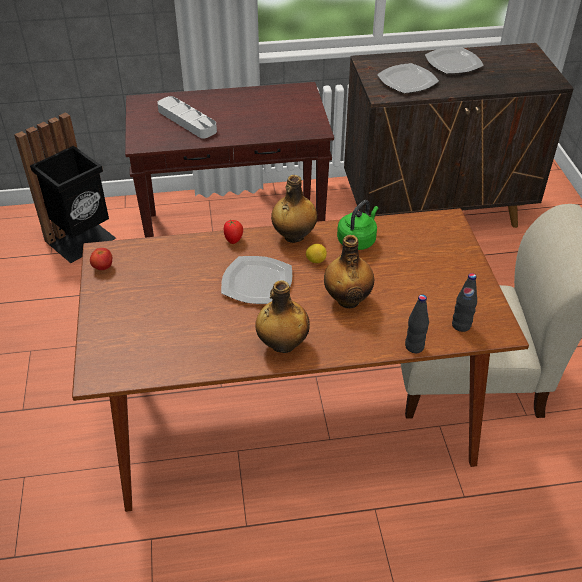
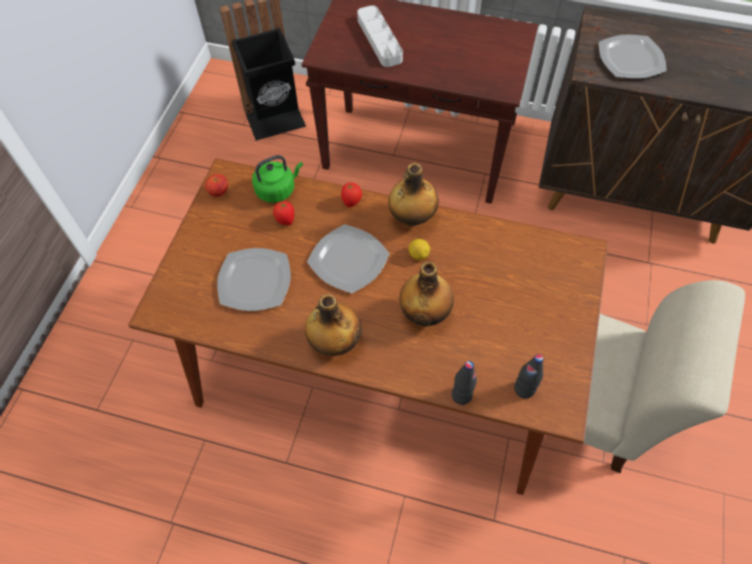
camera: 25 degrees right, 15 degrees up
(181, 270) = (285, 220): none -> tomato
(357, 240) = (474, 244): green kettle -> green kettle (277, 190)
(453, 63) = (700, 48): plate -> plate (254, 281)

